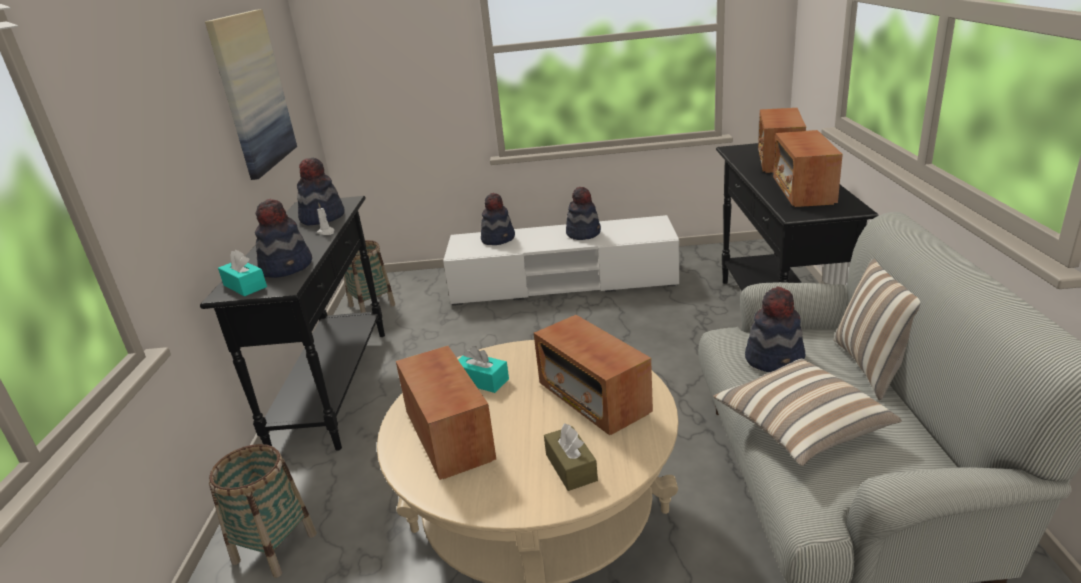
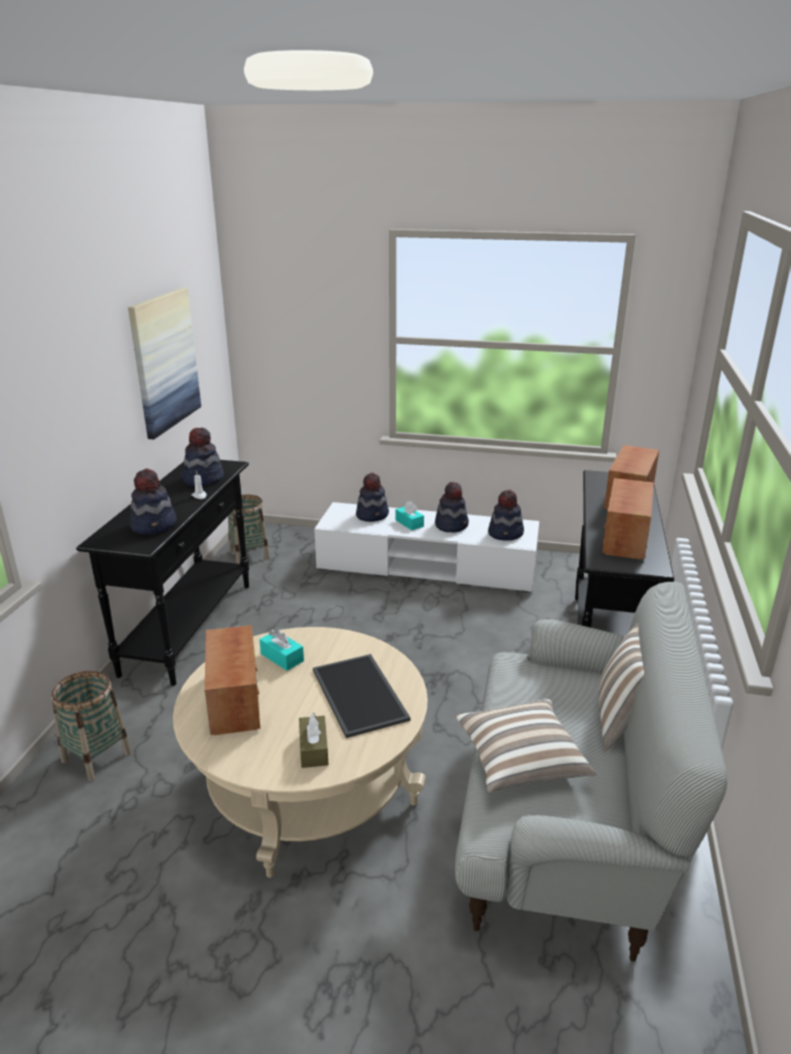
camera: 10 degrees right, 0 degrees up
(245, 286) = (115, 537): turquoise tissue box -> turquoise tissue box (409, 523)
(593, 399) = (361, 694): radio -> tray
(775, 358) = (538, 692): hat -> hat (506, 534)

